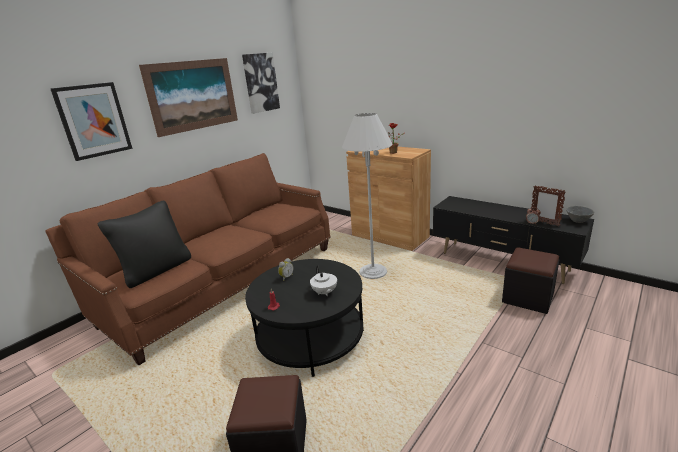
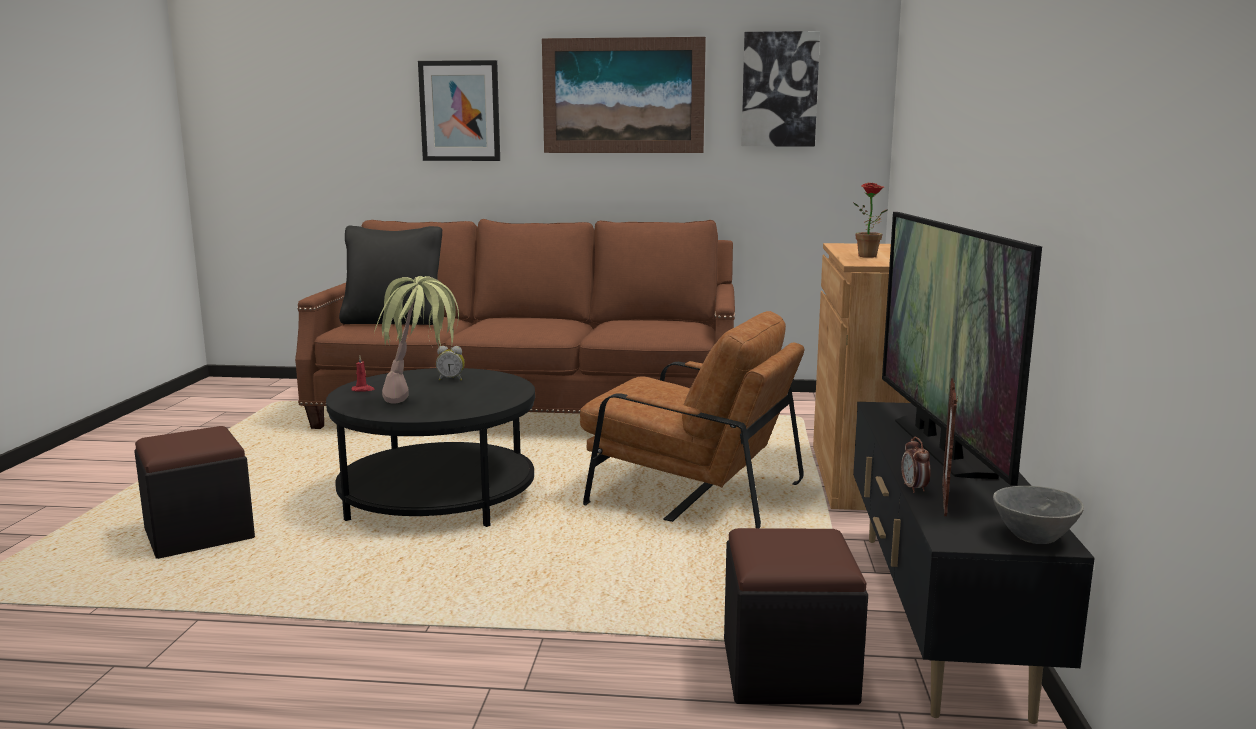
camera: 55 degrees right, 10 degrees down
(324, 292) = (422, 404): white teapot -> potted plant
(373, 272) = (691, 494): white floor lamp -> brown armchair
(492, 209) = (940, 446): none -> television

